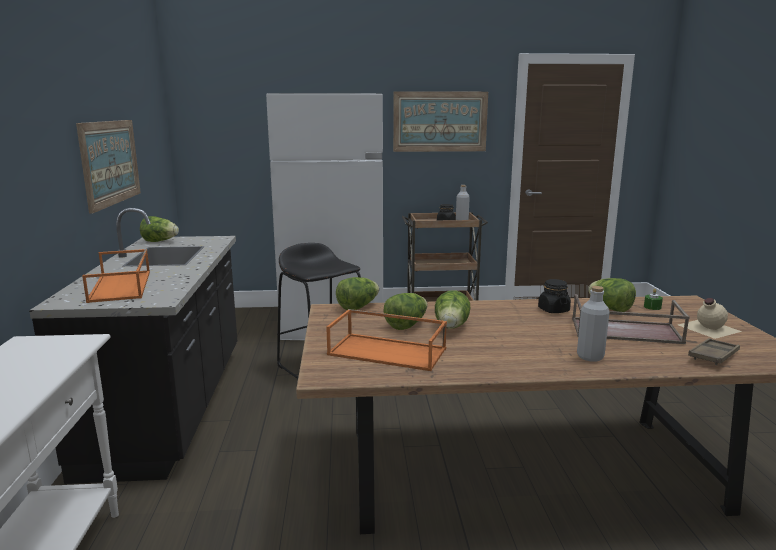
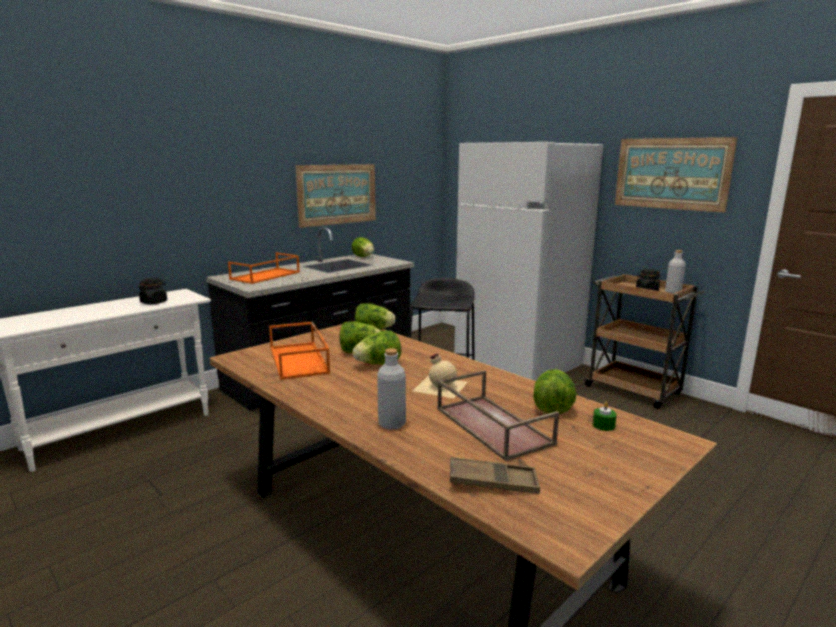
camera: 50 degrees right, 0 degrees up
(553, 310) = (494, 386): black jar -> black jar (154, 302)
(707, 328) = (590, 466): beige bottle -> beige bottle (440, 385)

